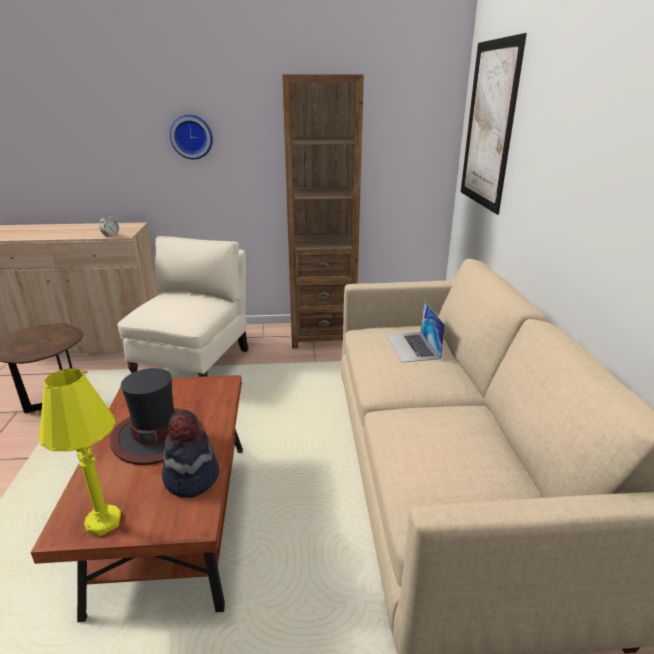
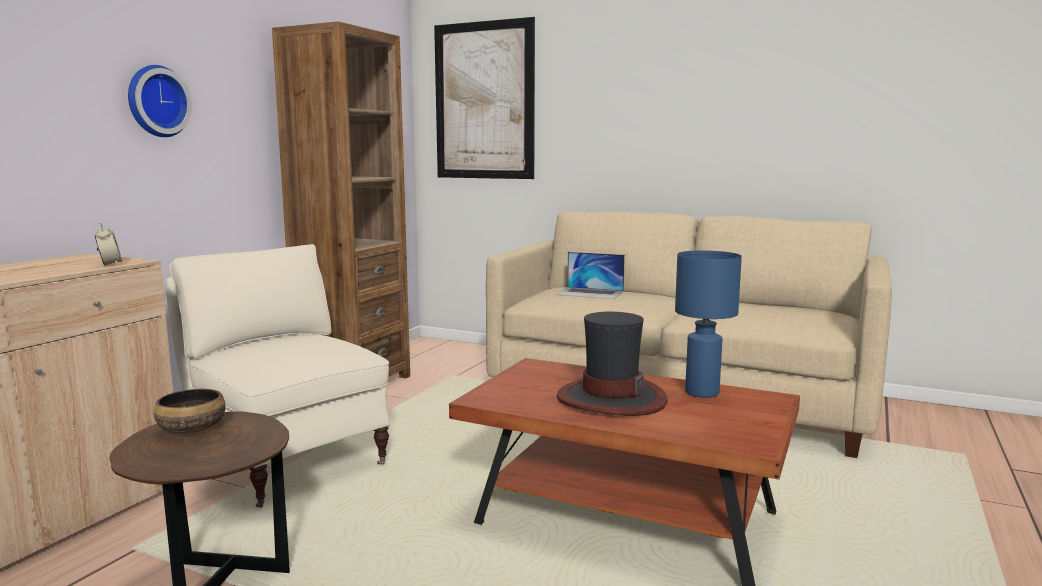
camera: 60 degrees left, 15 degrees down
(53, 332) = (191, 429): none -> bowl
(104, 522) = (750, 429): yellow table lamp -> none
(191, 477) = (702, 393): hat -> blue table lamp

